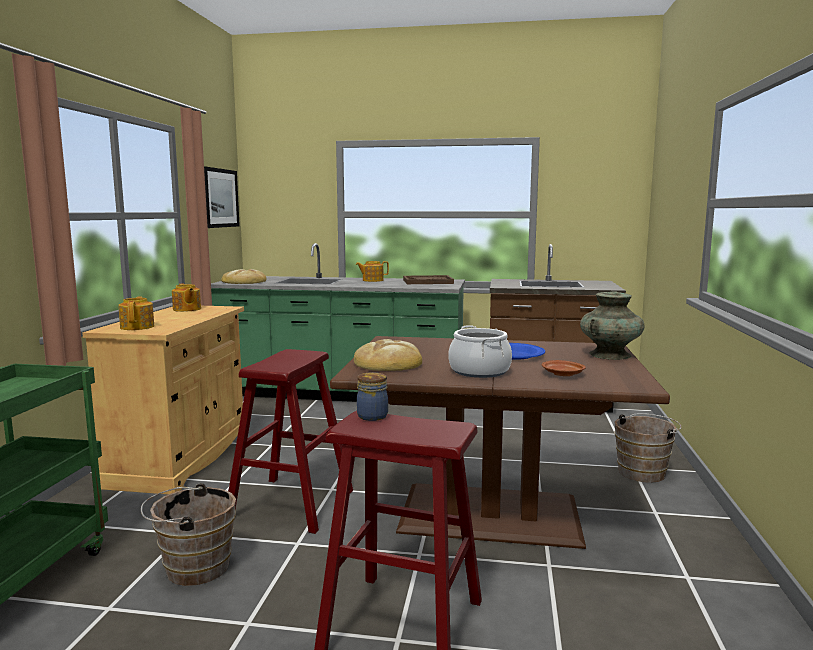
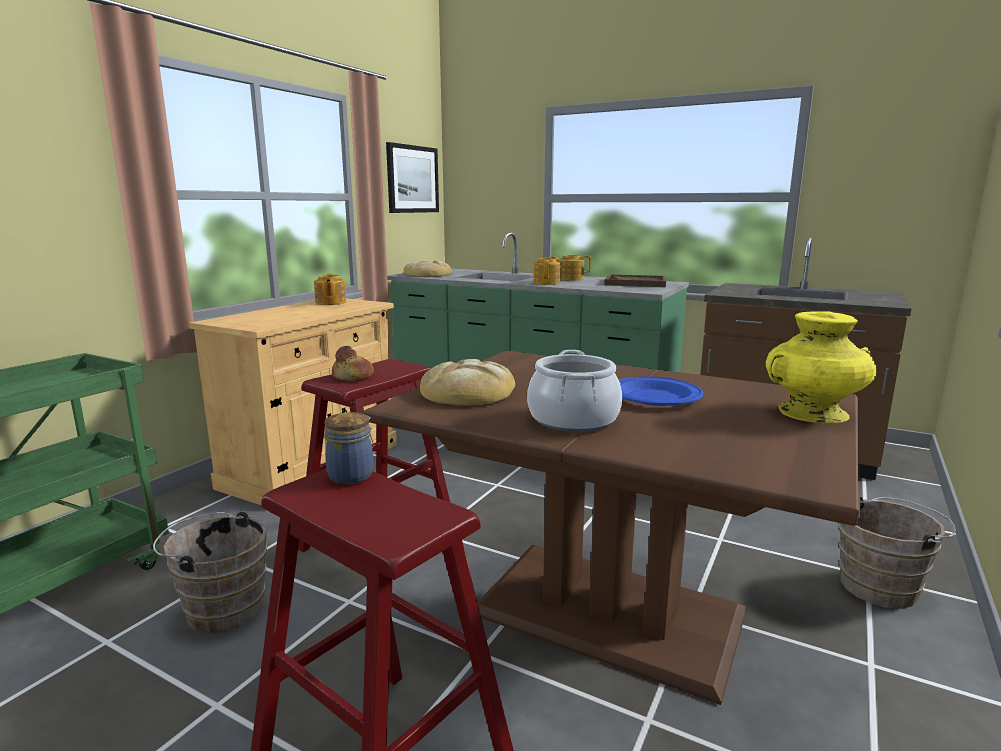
camera: 20 degrees right, 5 degrees up
(138, 327) = (248, 320): teapot -> teapot (547, 283)
(277, 363) = (353, 376): none -> bread
(563, 374) = (697, 441): brown plate -> none
(610, 355) = (813, 413): turquoise vase -> yellow vase

